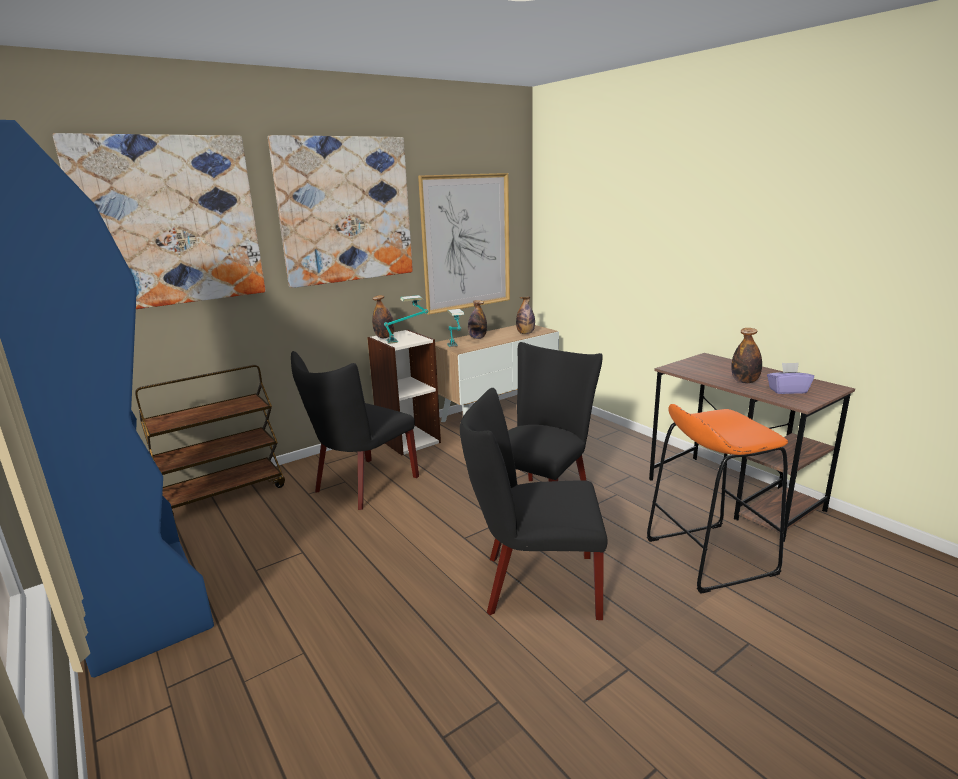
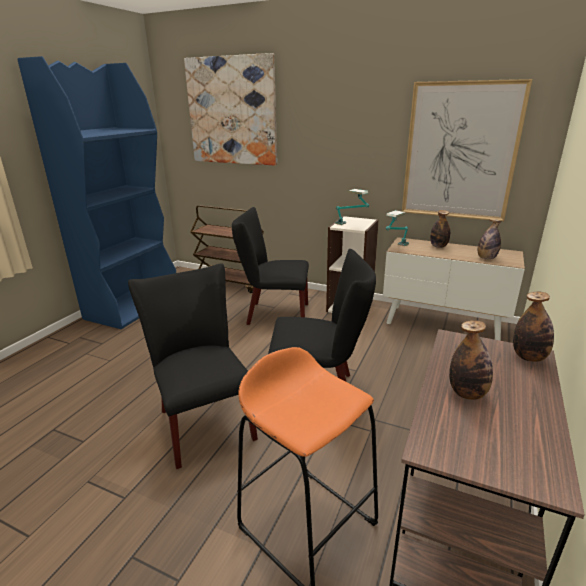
camera: 60 degrees right, 5 degrees up
(346, 210) = (342, 111): picture -> none
(384, 337) = (348, 219): bottle -> bottle (528, 357)
(787, 390) = (472, 433): purple tissue box -> none

